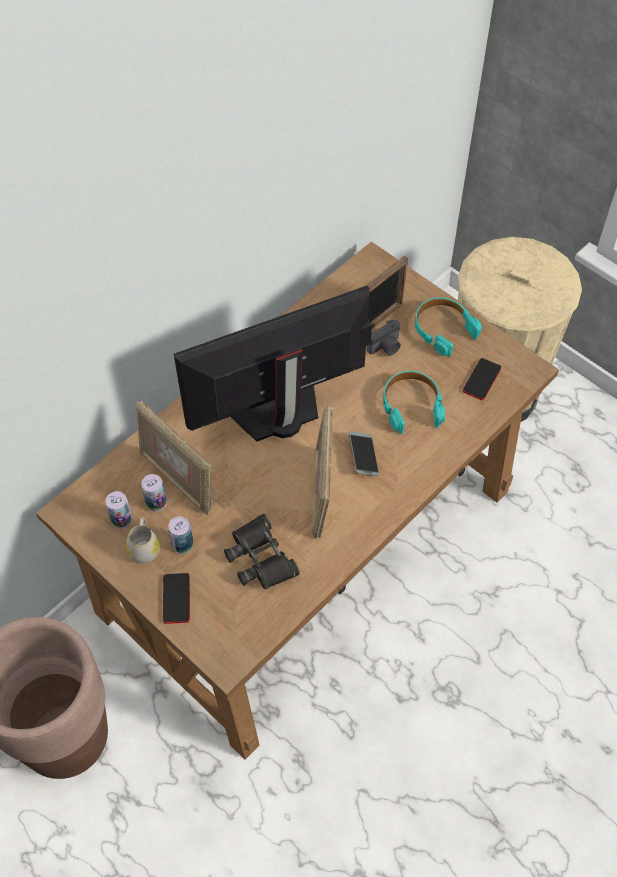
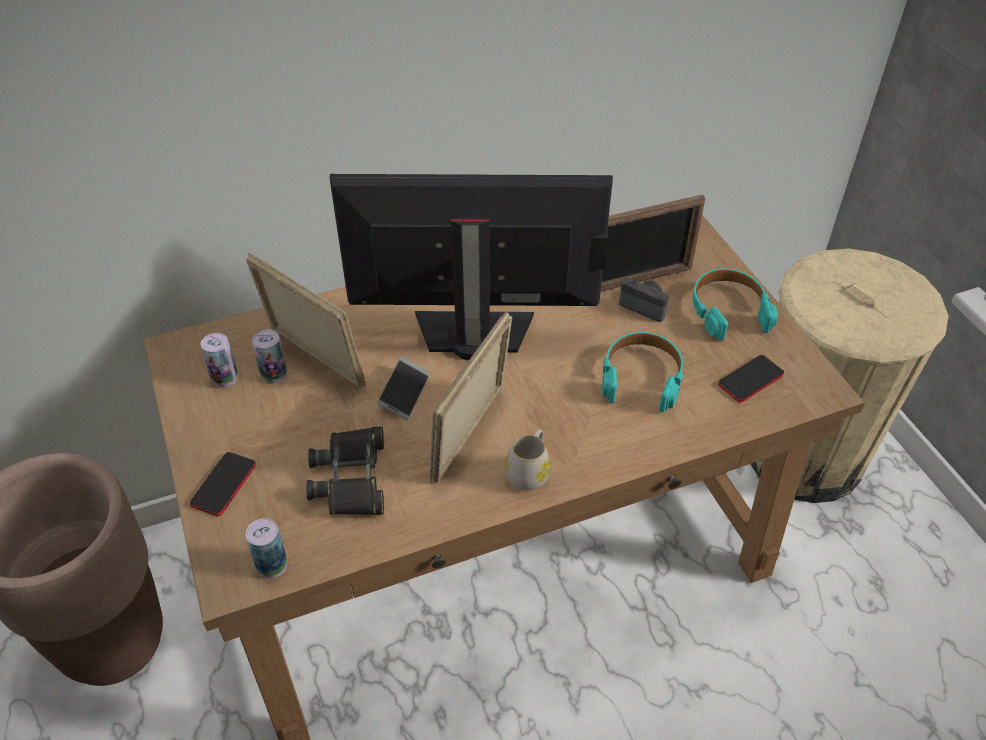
camera: 25 degrees right, 10 degrees down
(144, 547) = (228, 415): white mug -> white mug (529, 471)
(177, 479) = (314, 359): picture frame -> picture frame turned 150 degrees clockwise
(183, 545) = (272, 429): can -> can (272, 565)
(363, 456) = (548, 412): phone -> phone (404, 393)
(386, 347) = (645, 306): camera -> camera turned 135 degrees counterclockwise

